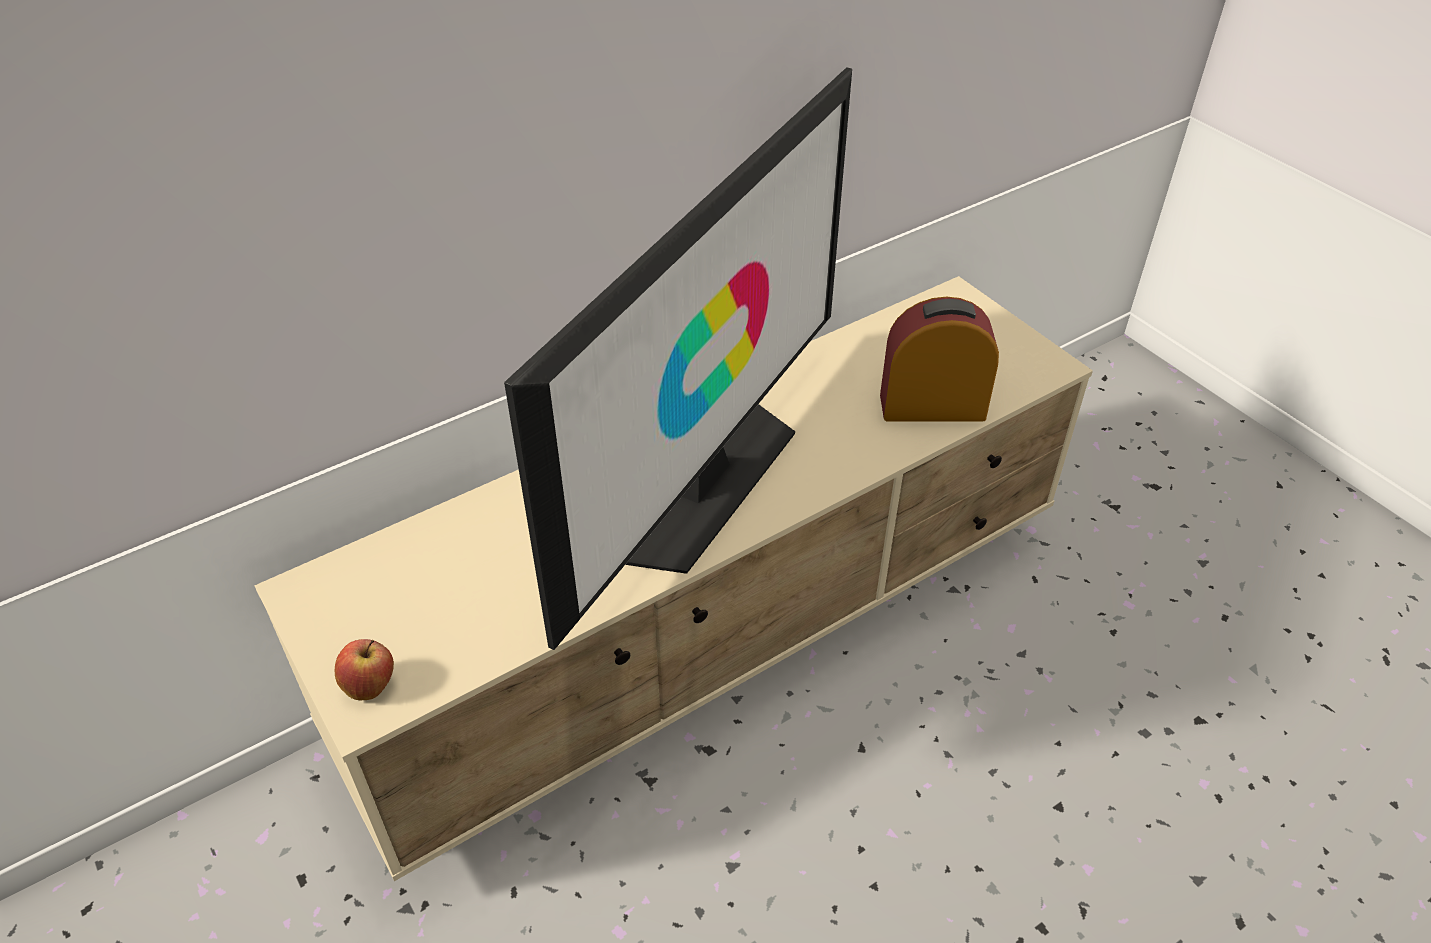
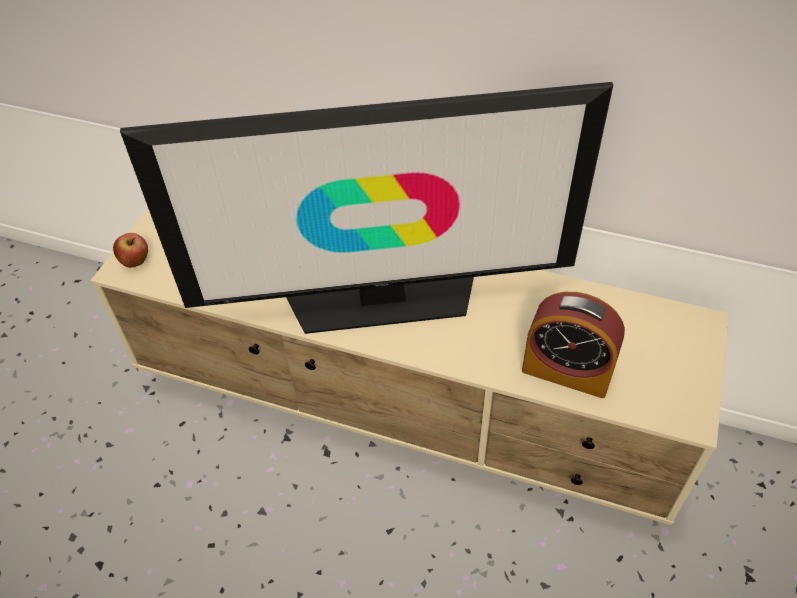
camera: 55 degrees right, 5 degrees up
(932, 406) = (567, 371): alarm clock -> alarm clock turned 150 degrees clockwise

